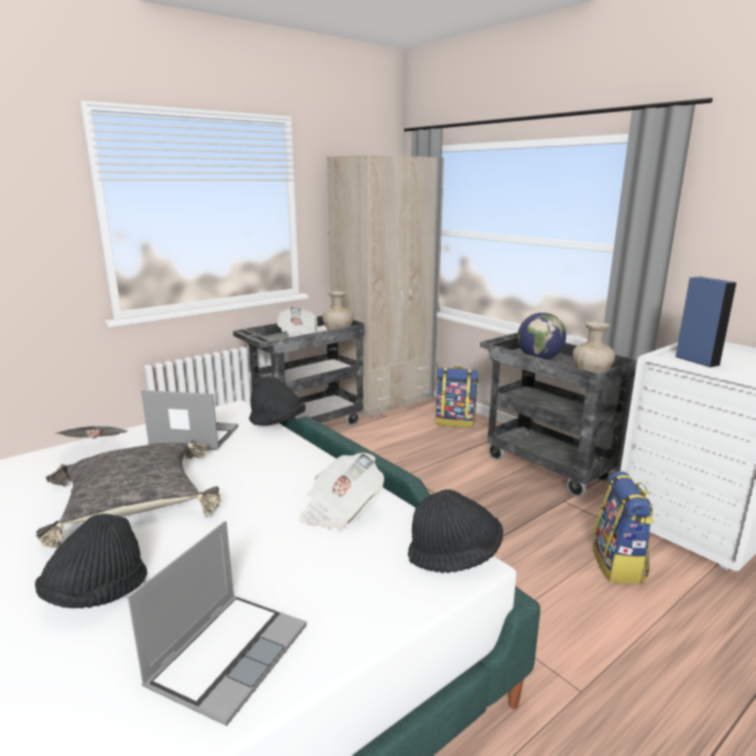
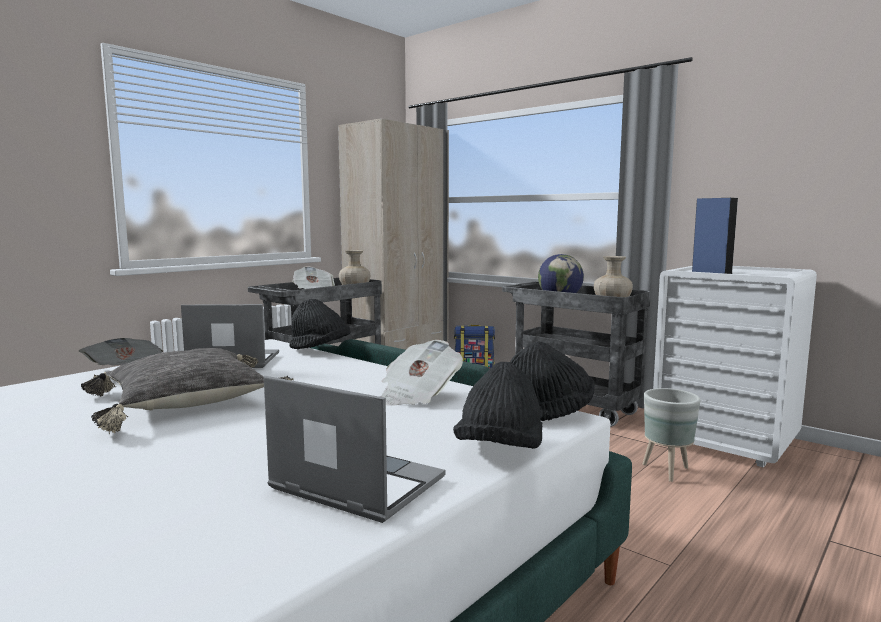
camera: 10 degrees left, 10 degrees down
(97, 594) = (181, 459): black hat -> black hat (500, 450)
(228, 654) = (354, 485): laptop -> laptop turned 75 degrees counterclockwise
(619, 565) = (667, 471): backpack -> grey planter

